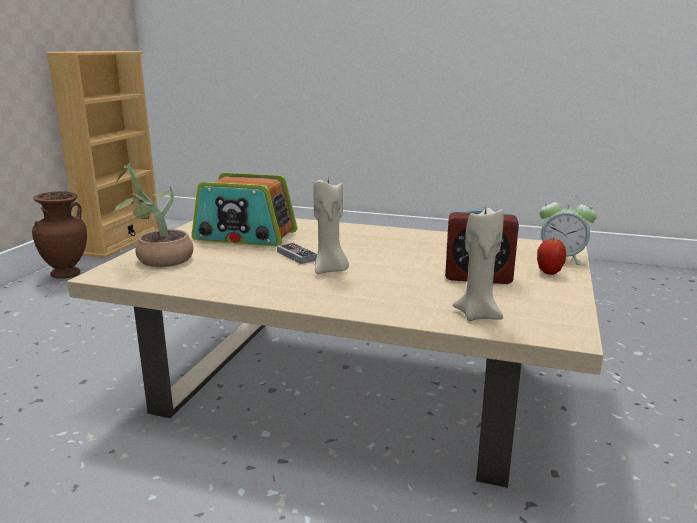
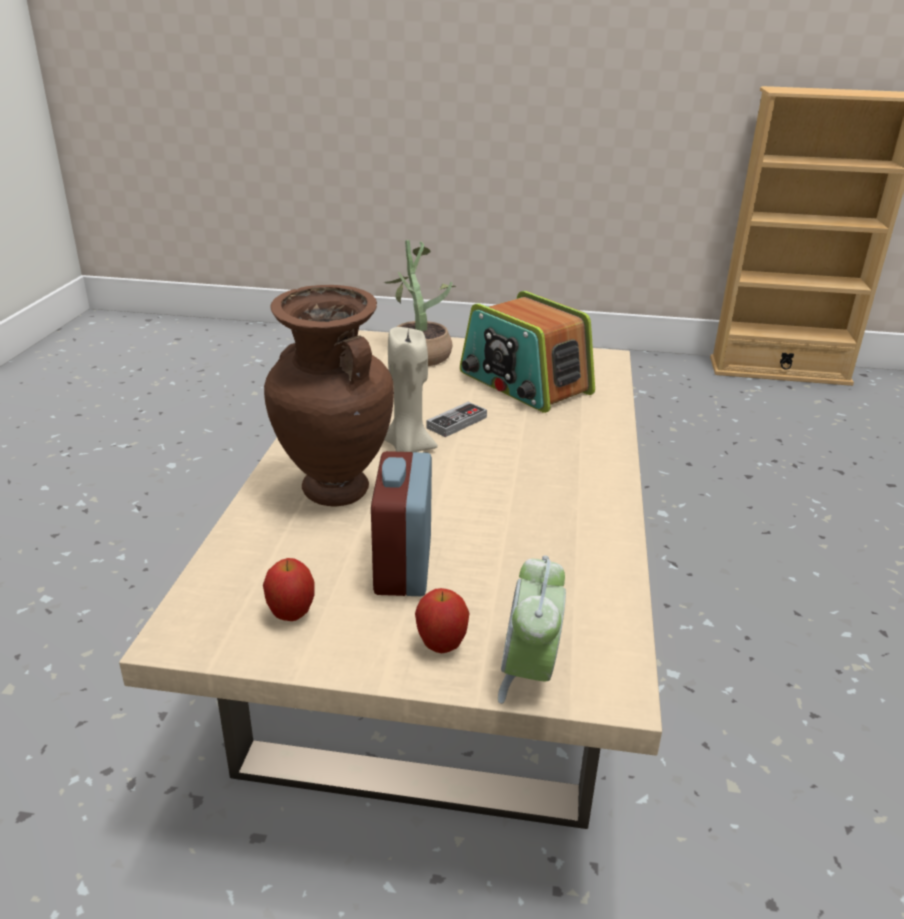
camera: 80 degrees right, 10 degrees up
(66, 275) = (647, 368): brown vase -> brown vase (334, 492)
(245, 236) = (524, 383): radio -> radio turned 45 degrees counterclockwise
(478, 315) = (258, 559): beige candle -> none
(535, 305) = (291, 615): none -> apple

